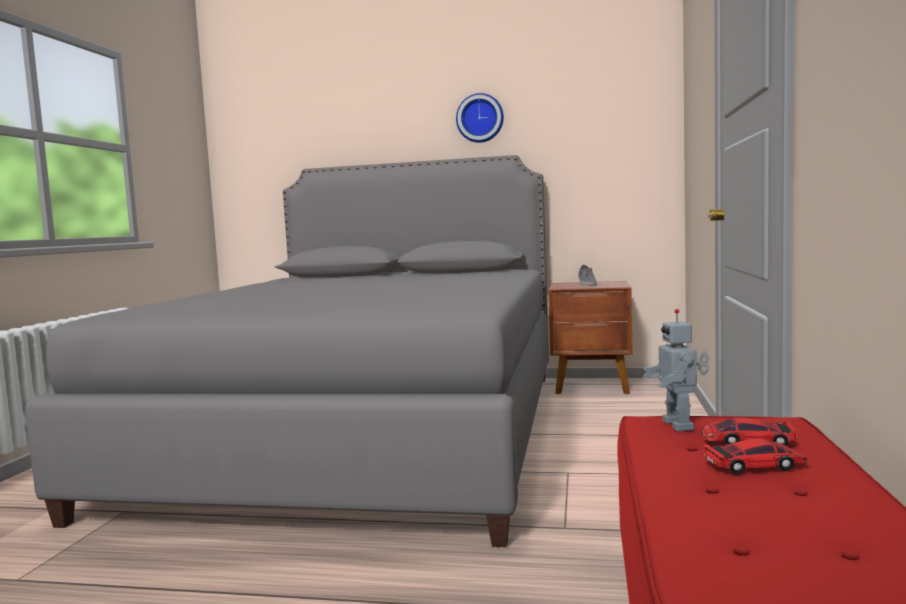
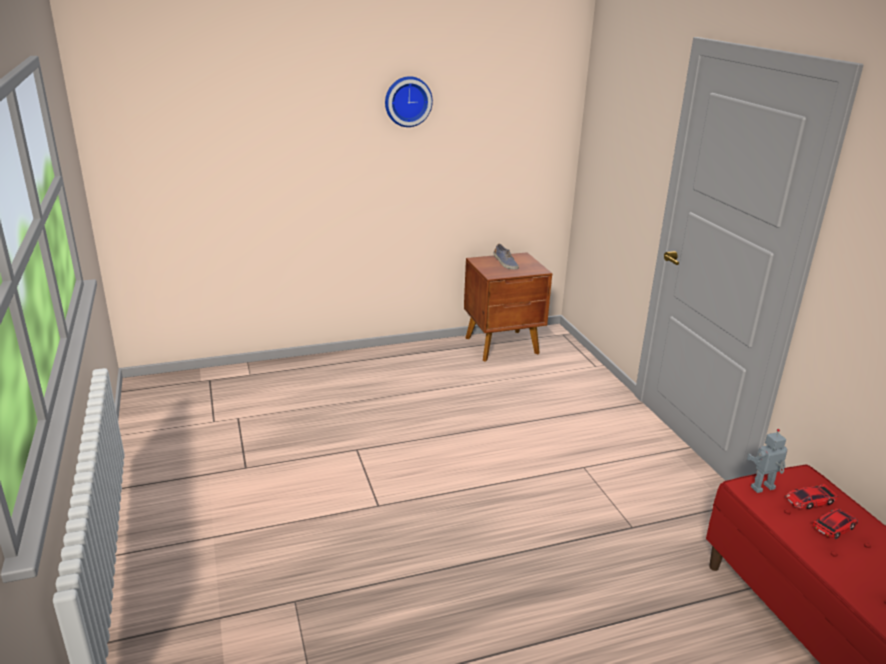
camera: 30 degrees left, 20 degrees up
(367, 433) = (384, 447): grey bed -> none
(680, 425) = (763, 489): toy robot -> toy robot turned 105 degrees clockwise

